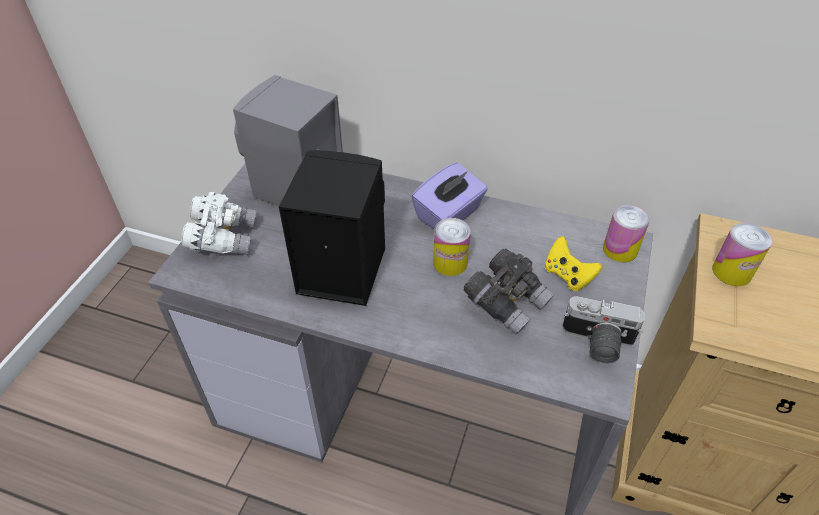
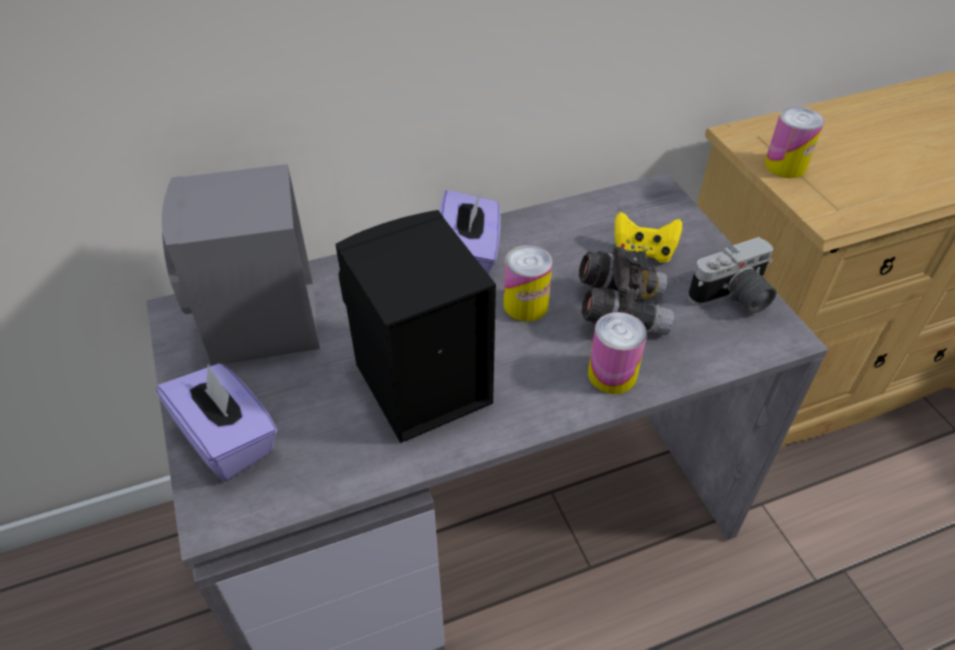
camera: 40 degrees left, 0 degrees up
(223, 238) = (228, 439): white binoculars -> purple tissue box
(620, 249) = (658, 202): can -> can (612, 374)

